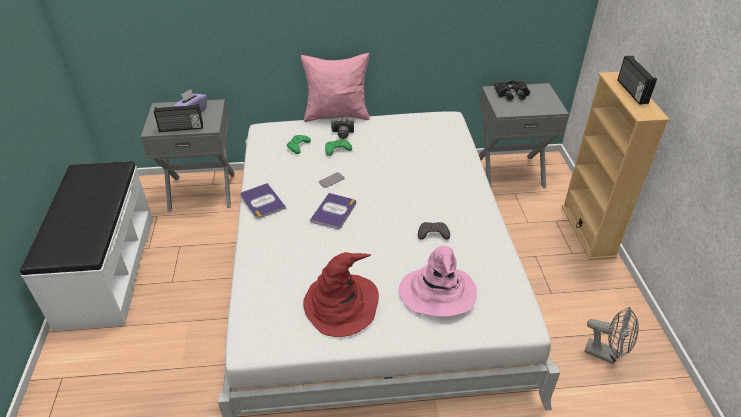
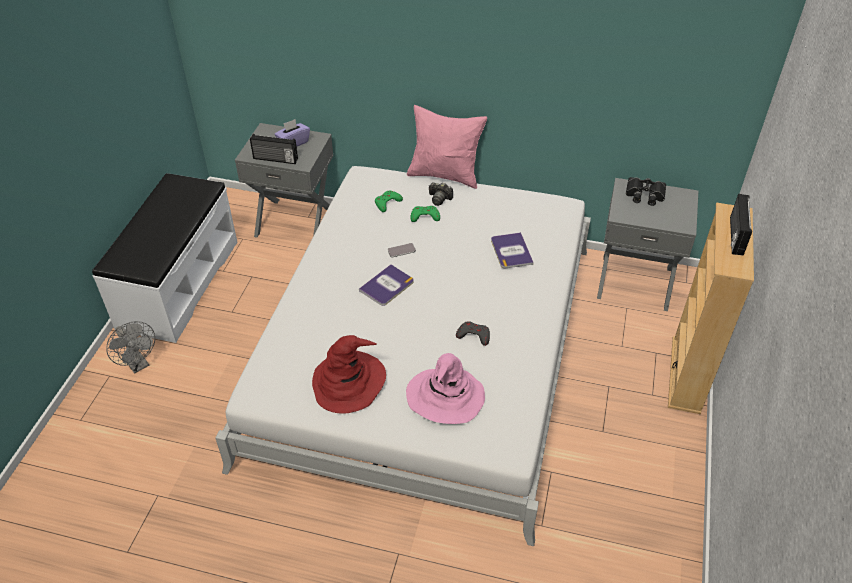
camera: 20 degrees right, 5 degrees up
(262, 201) = (324, 257): book -> book (511, 251)
(606, 354) = (624, 512): grey fan -> grey fan (138, 364)

